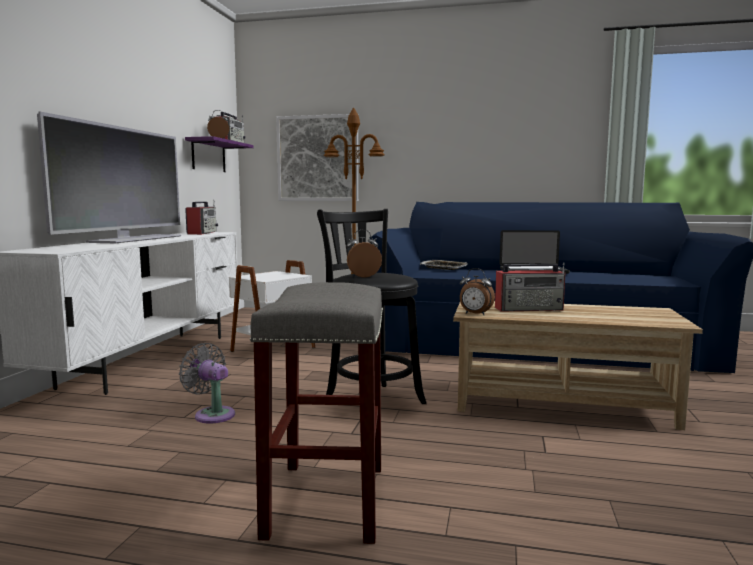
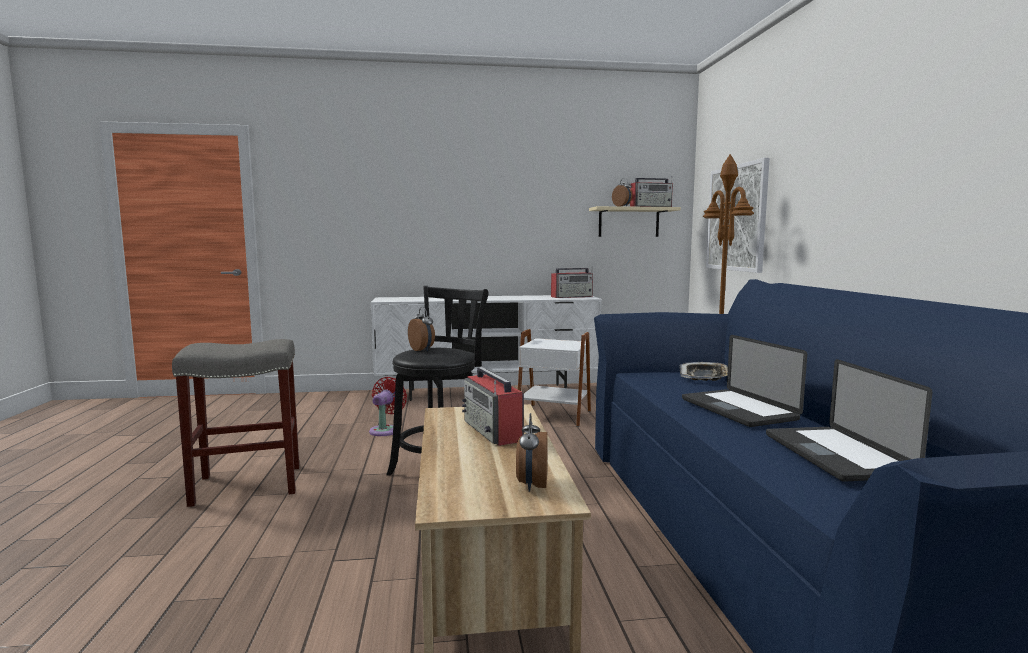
camera: 70 degrees right, 0 degrees up
(135, 239) = (488, 297): television -> none
(208, 156) = (628, 222): purple shelf -> beige shelf
(212, 414) = (385, 430): grey fan -> red fan
(475, 314) = (442, 413): alarm clock -> alarm clock (531, 485)
(609, 273) = (836, 455): none -> laptop

